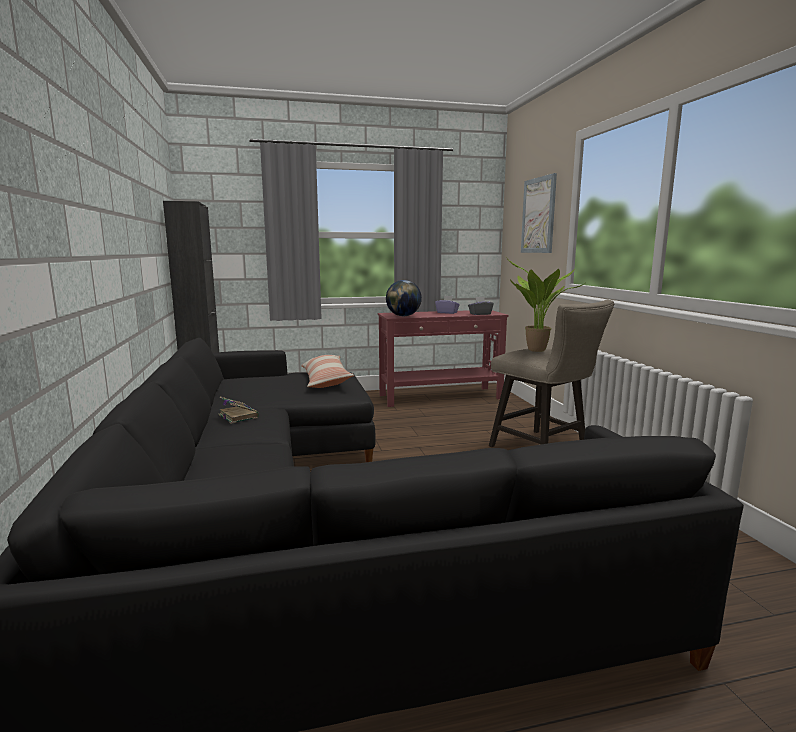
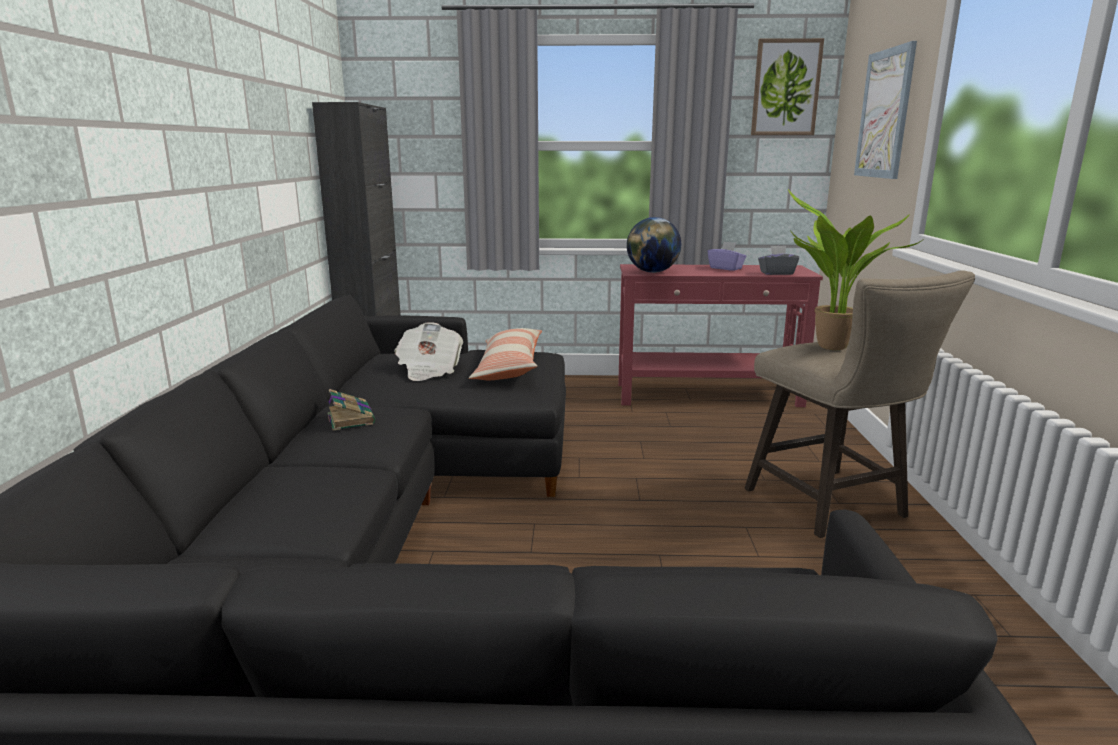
camera: 15 degrees right, 5 degrees up
(272, 385) = (429, 370): none -> newspaper
(472, 200) = (785, 88): none -> picture

